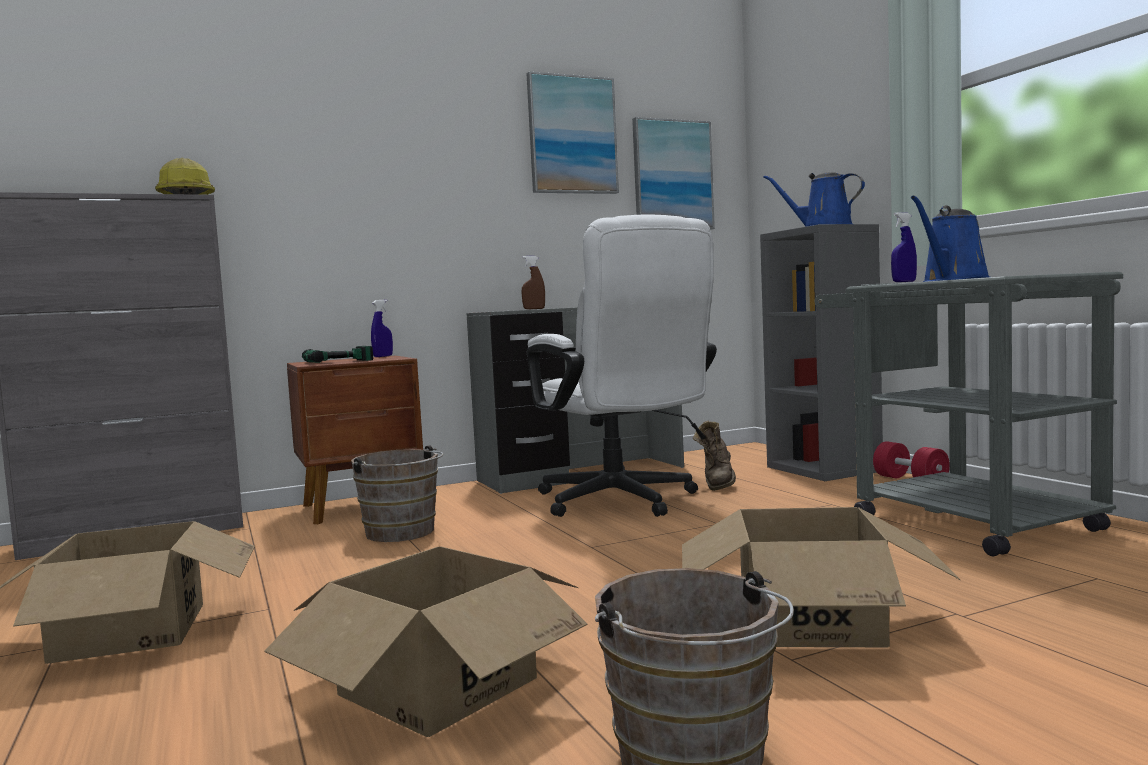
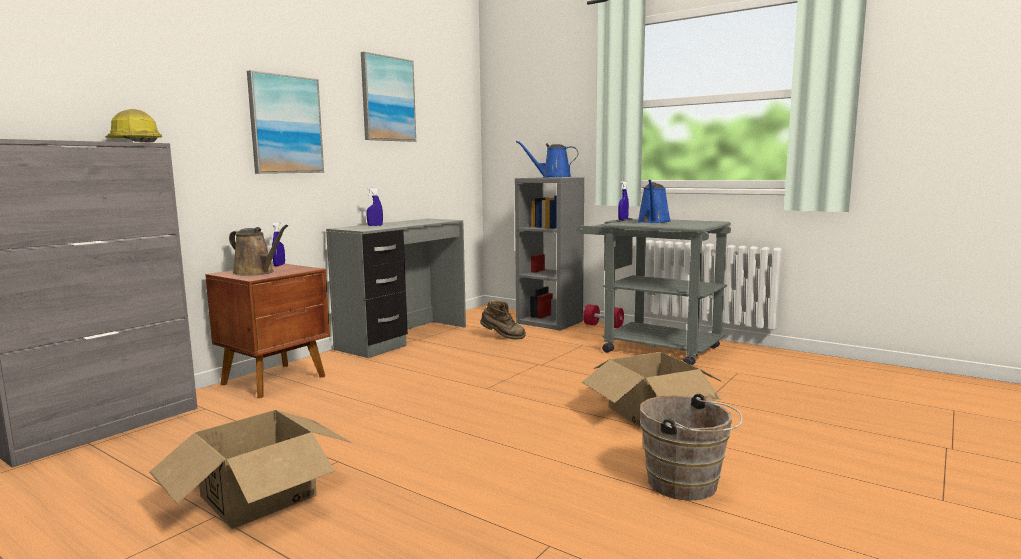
camera: 30 degrees left, 5 degrees up
(334, 361) = (256, 272): power drill -> brown watering can
(402, 533) = (344, 396): brown bucket -> none
(439, 685) = (523, 480): cardboard box -> none
(534, 309) = (375, 225): brown spray bottle -> blue spray bottle
(623, 502) = (463, 356): white office chair -> none
(672, 175) = (443, 130): picture -> picture (285, 125)
(718, 484) = (502, 337): brown boot -> brown boot turned 60 degrees counterclockwise

